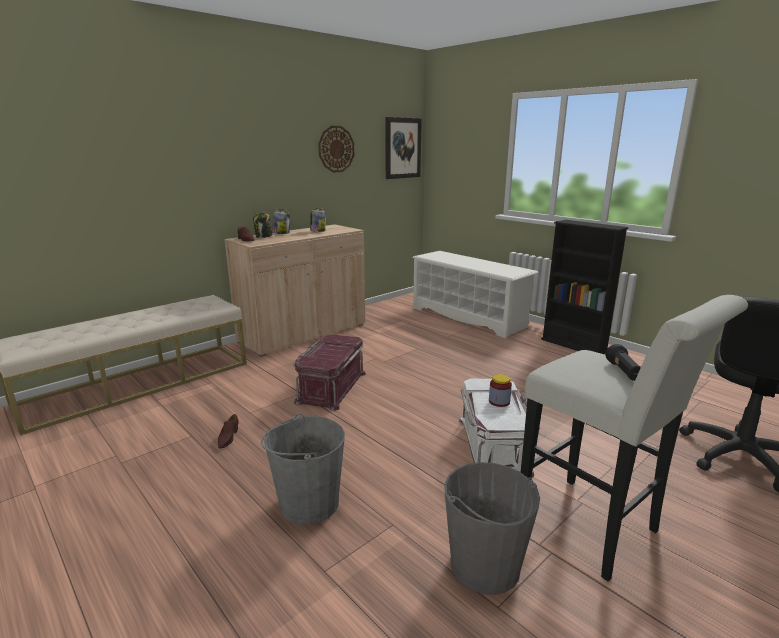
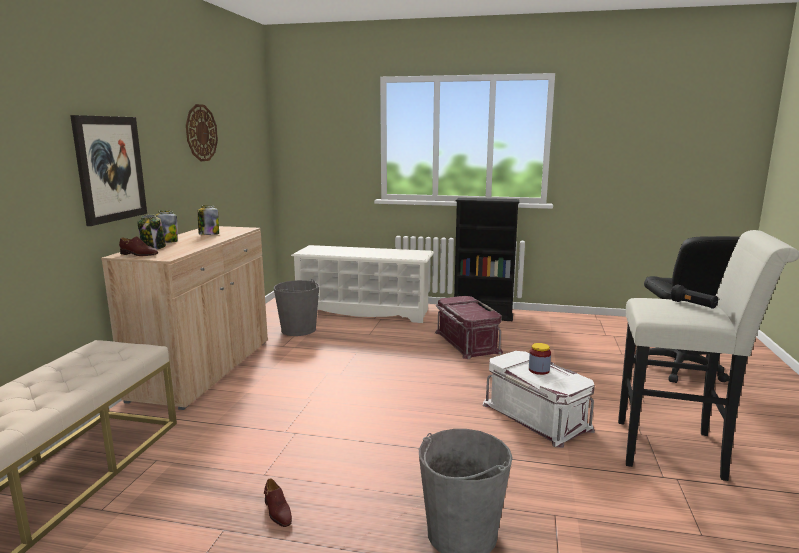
camera: 35 degrees left, 5 degrees down
(331, 387) = (320, 415): red storage box -> red storage box (466, 342)
(402, 148) = (254, 132): picture -> picture (110, 169)
(485, 565) = (655, 510): grey bucket -> grey bucket (298, 330)

